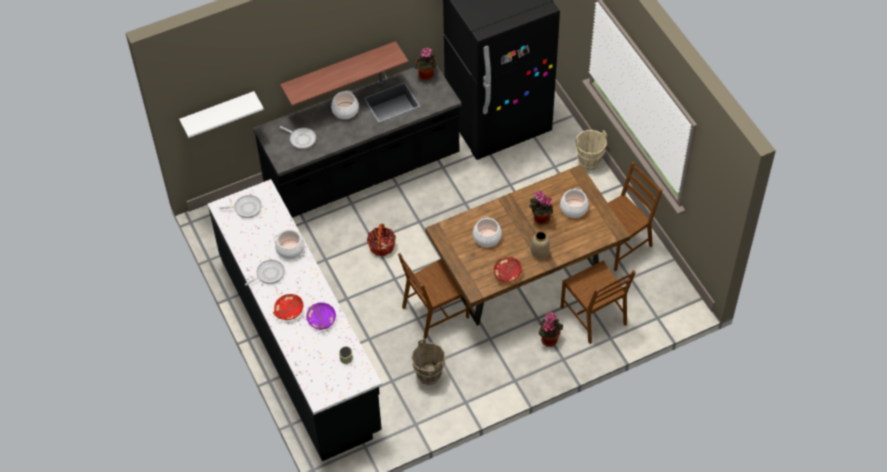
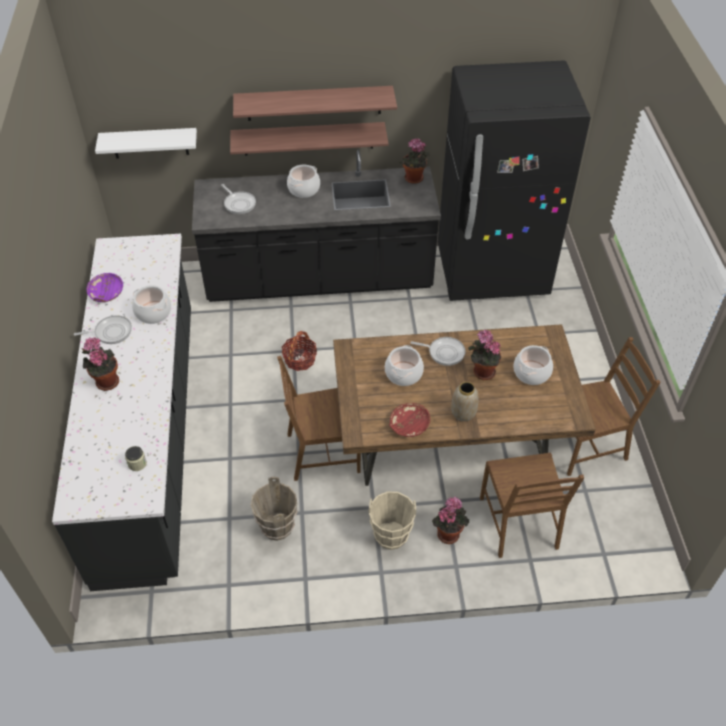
camera: 20 degrees right, 5 degrees down
(246, 208) = (133, 254): frying pan -> frying pan (444, 352)
(288, 310) = (106, 381): red bowl -> potted plant
(321, 320) = (137, 405): purple bowl -> purple bowl (106, 293)
(342, 46) = (314, 103): none -> shelf
(589, 162) = (582, 340): beige bucket -> beige bucket (391, 536)

